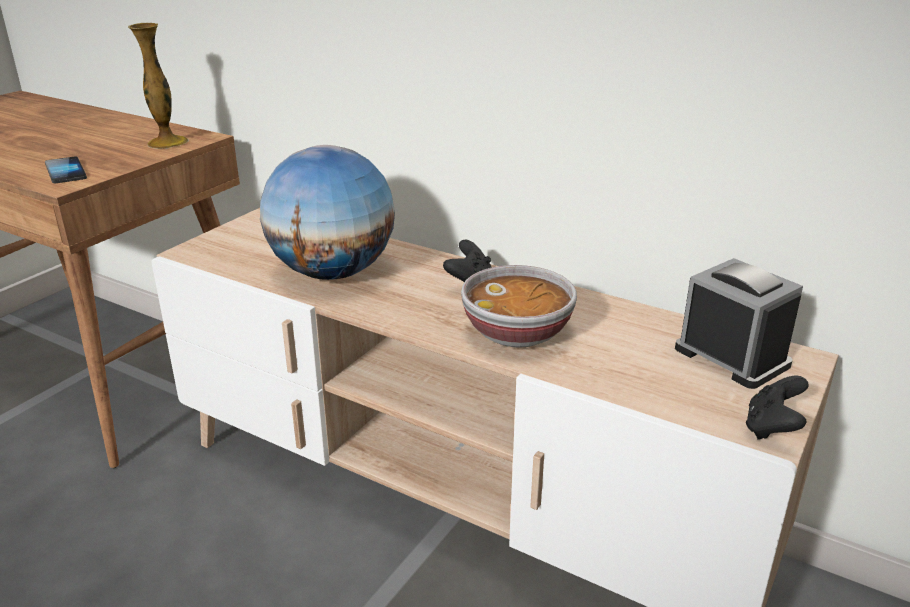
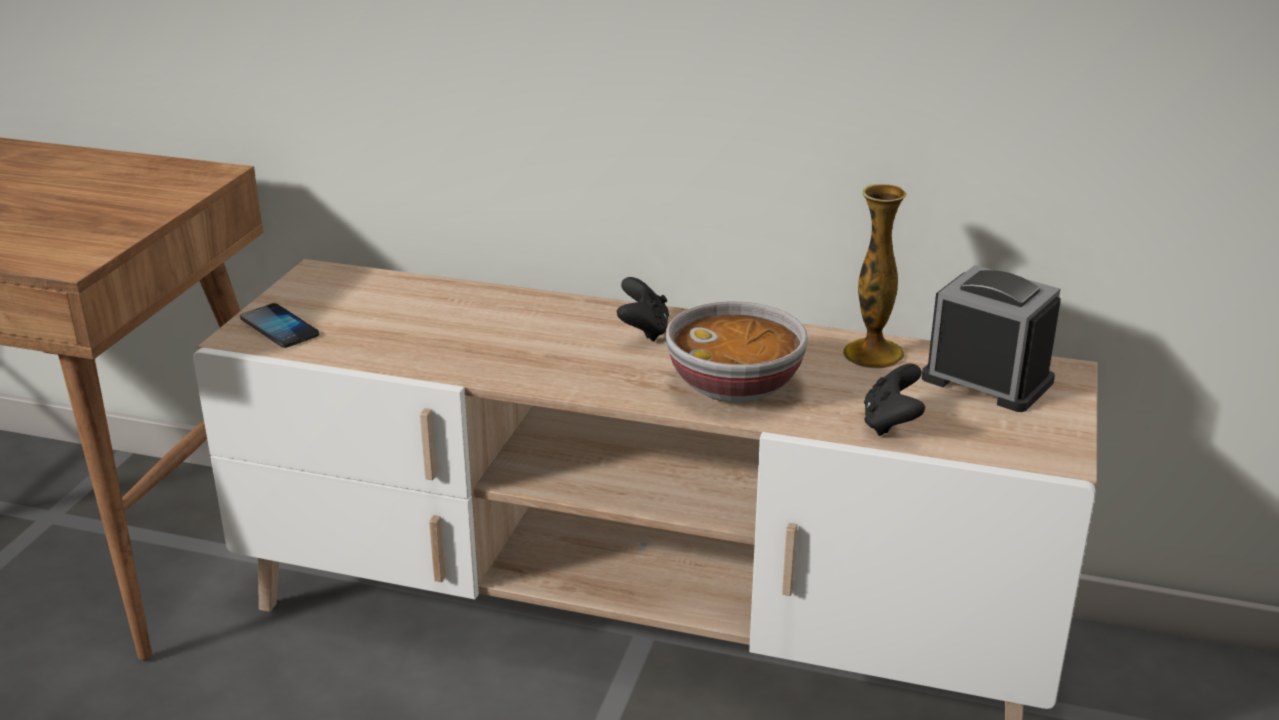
camera: 15 degrees left, 0 degrees up
(66, 172) = (55, 244): phone -> phone (280, 328)
(167, 142) = (167, 185): vase -> vase (873, 354)
(332, 273) = (460, 341): globe -> none
(772, 428) = (1058, 451): black game controller -> black game controller (891, 423)

